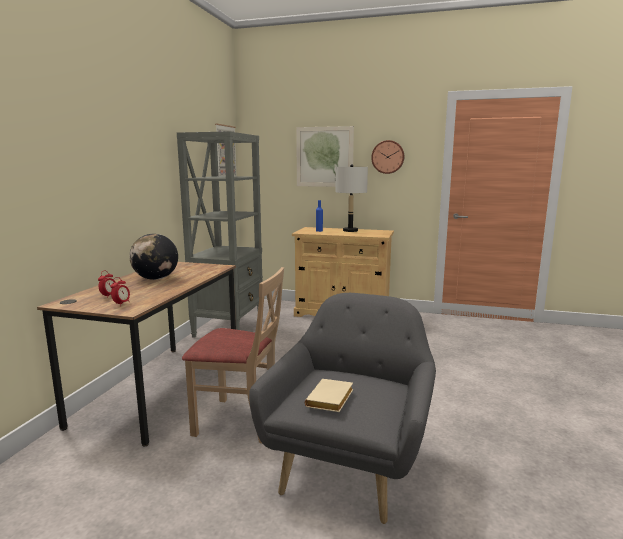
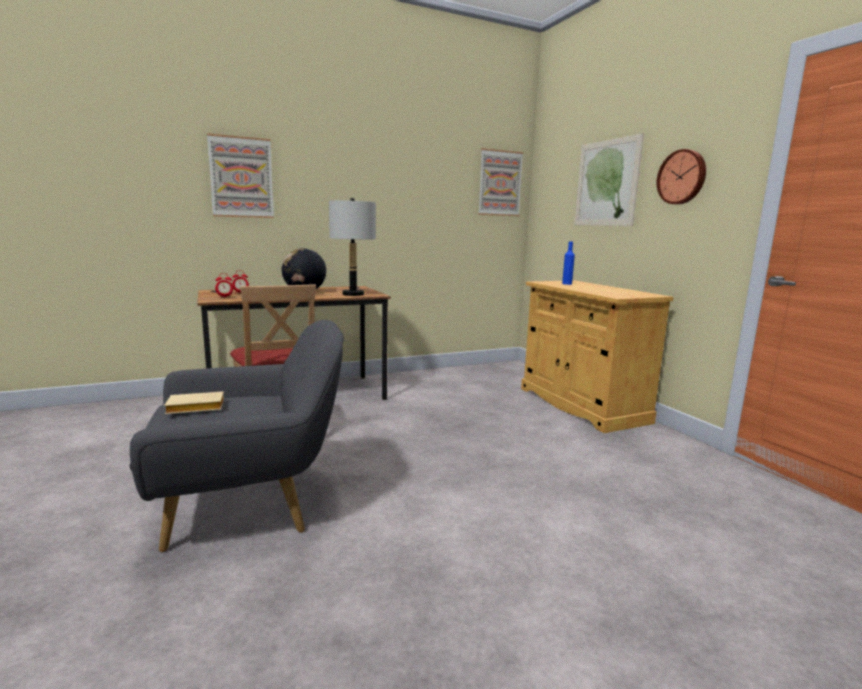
camera: 50 degrees right, 0 degrees up
(61, 160) = (241, 177): none -> picture
(229, 328) = (440, 378): grey bookcase -> none
(350, 230) = (605, 288): grey table lamp -> grey table lamp (353, 294)

